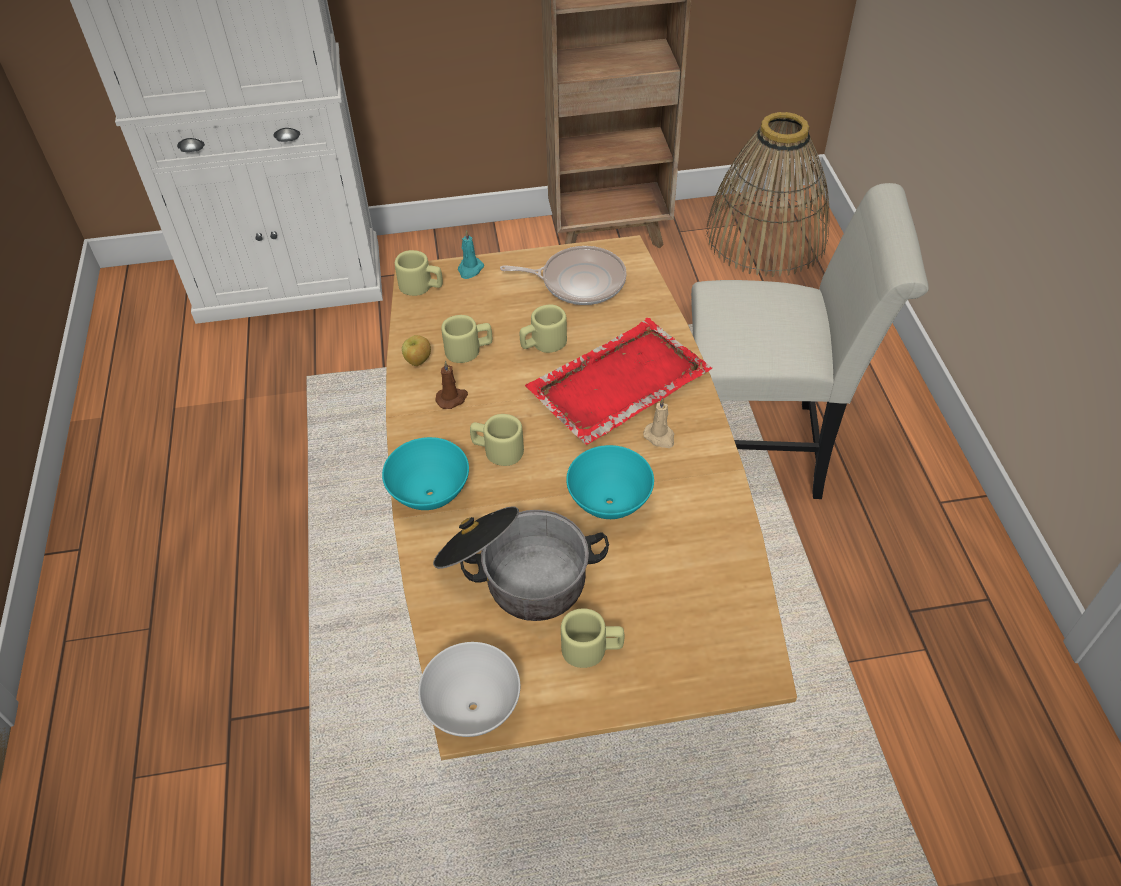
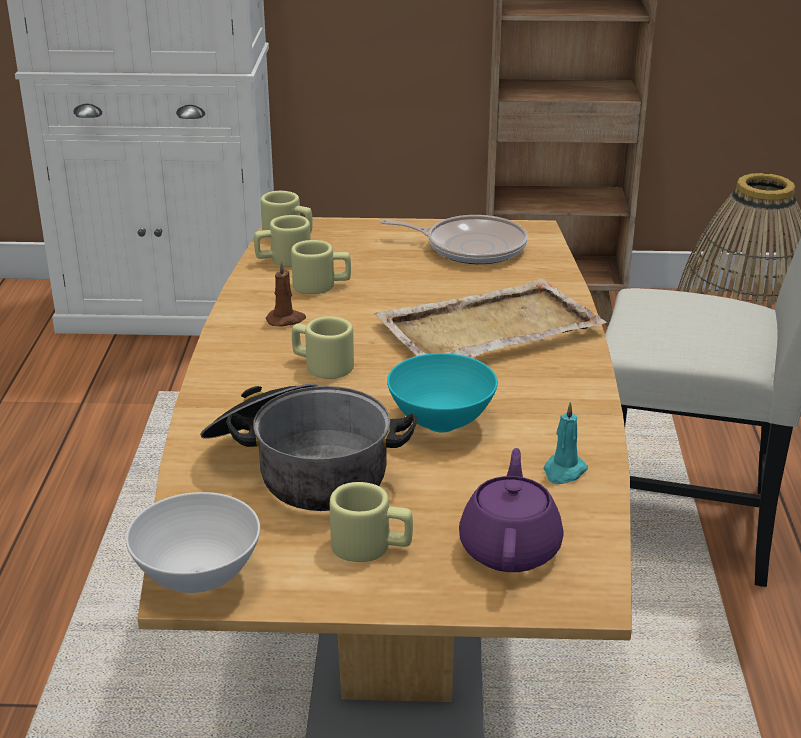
camera: 10 degrees right, 20 degrees down
(418, 361) = (259, 288): apple -> none
(430, 493) = (227, 391): turquoise bowl -> none
(470, 269) = (348, 227): turquoise candle -> turquoise candle (563, 471)
(543, 343) = (410, 289): beige mug -> beige mug (283, 260)
(617, 384) = (487, 329): red tray -> beige tray
(660, 437) = (524, 376): beige candle -> none
(694, 631) = (510, 548): none -> purple teapot

